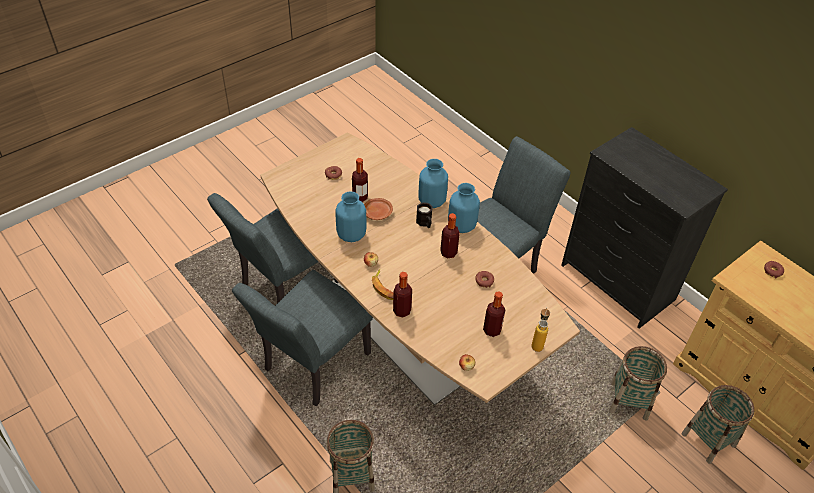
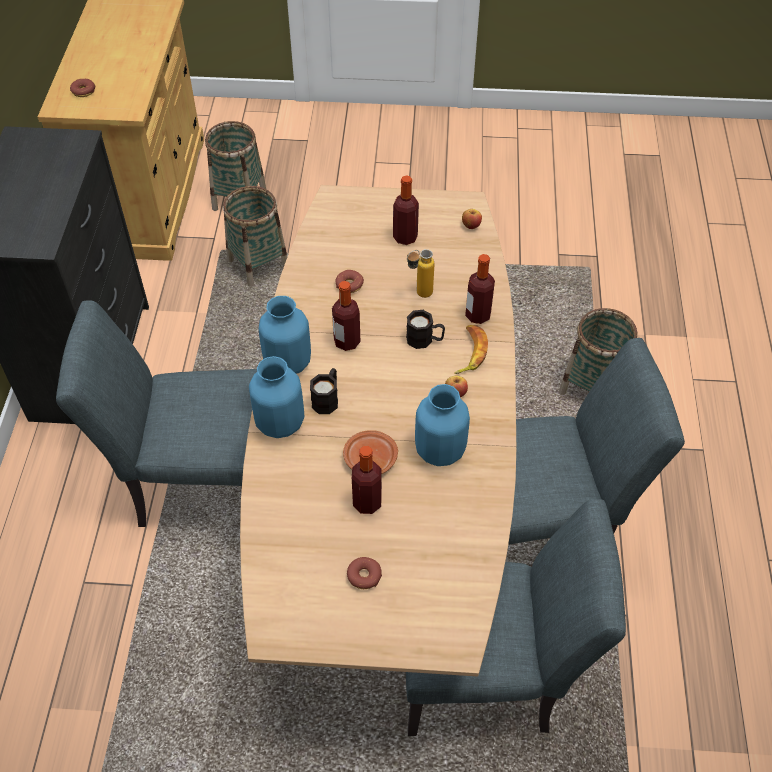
camera: 135 degrees left, 5 degrees up
(413, 279) = (425, 340): none -> black mug
(537, 343) = (376, 200): bottle -> bottle (418, 295)

